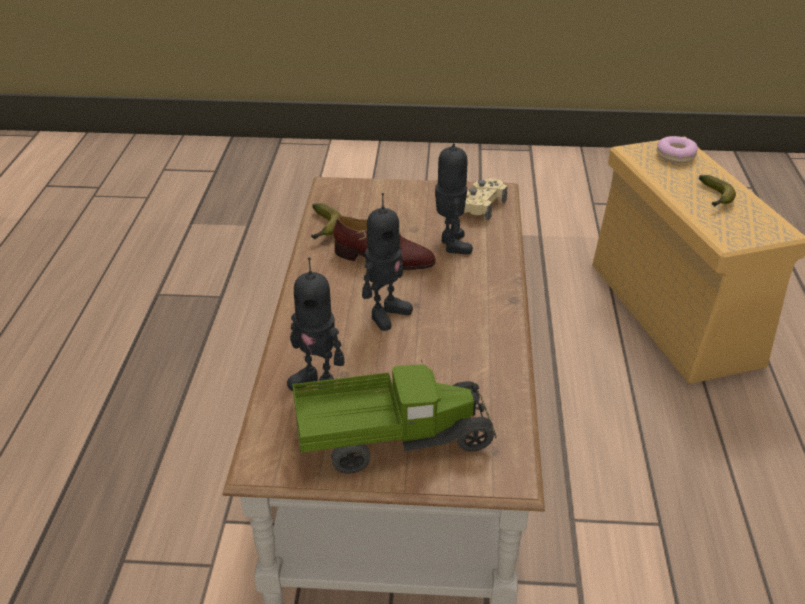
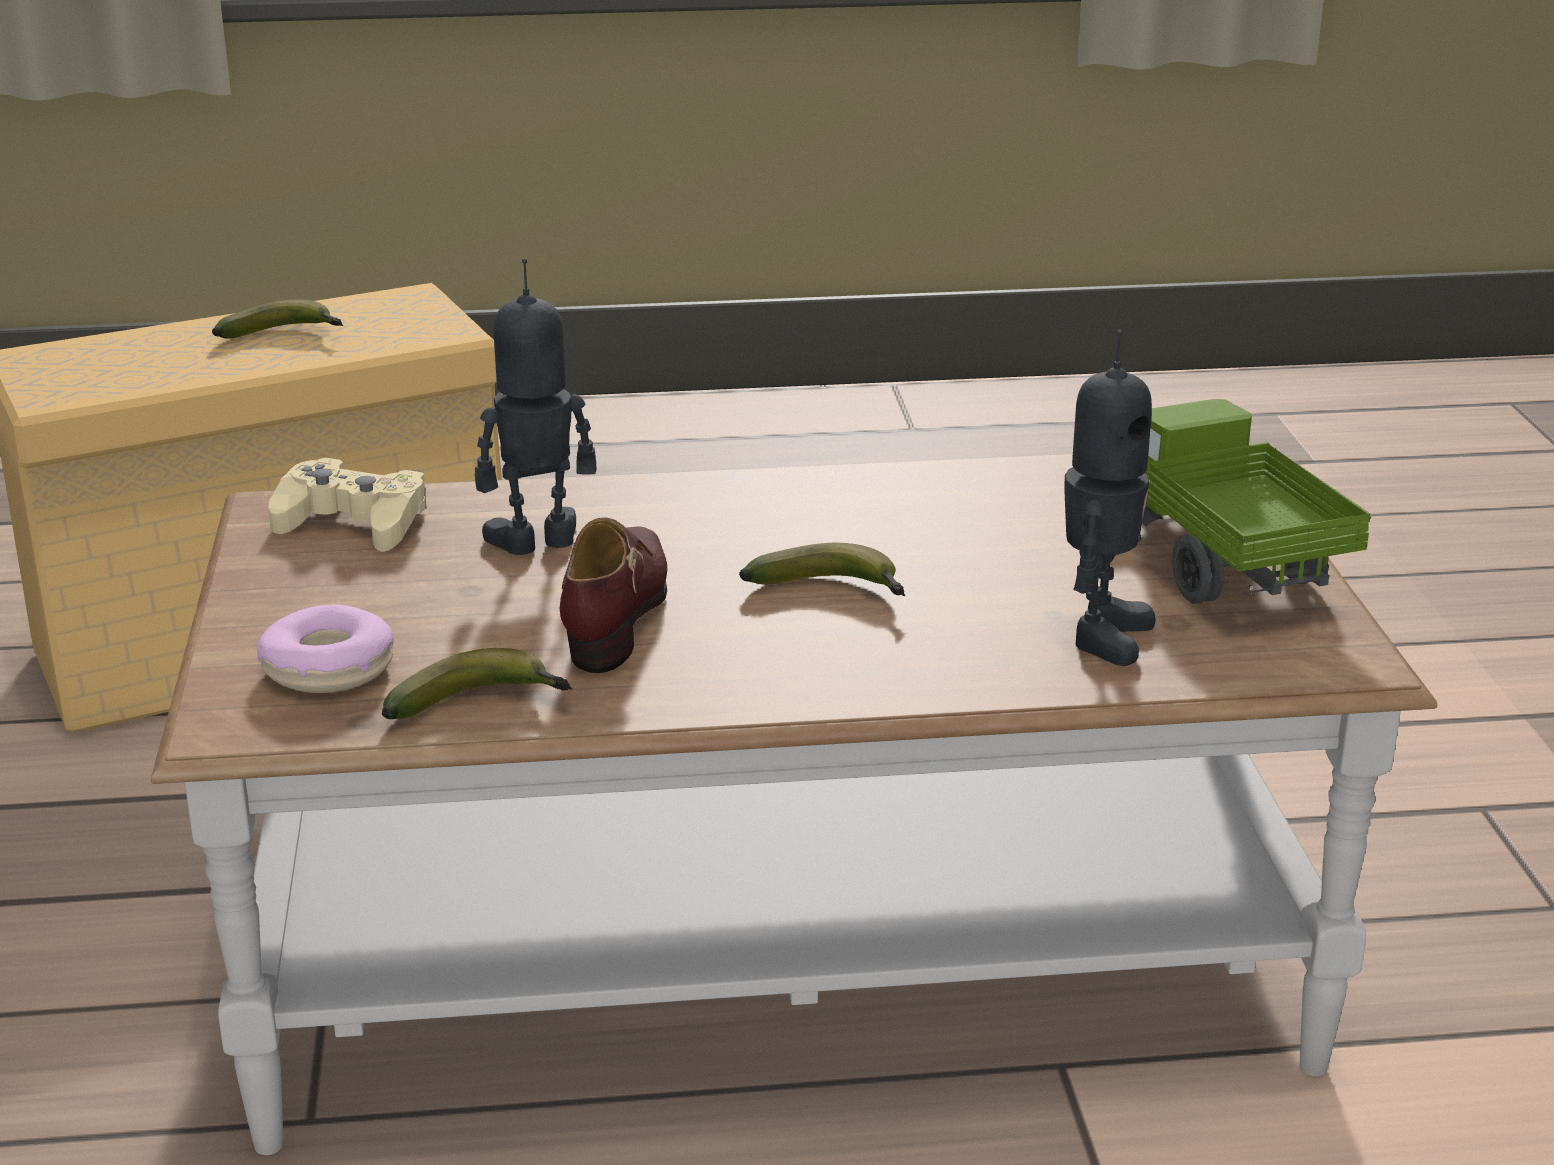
camera: 100 degrees left, 10 degrees down
(386, 314) = (833, 591): toy robot -> banana
(675, 155) = (86, 360): donut -> donut (328, 668)

